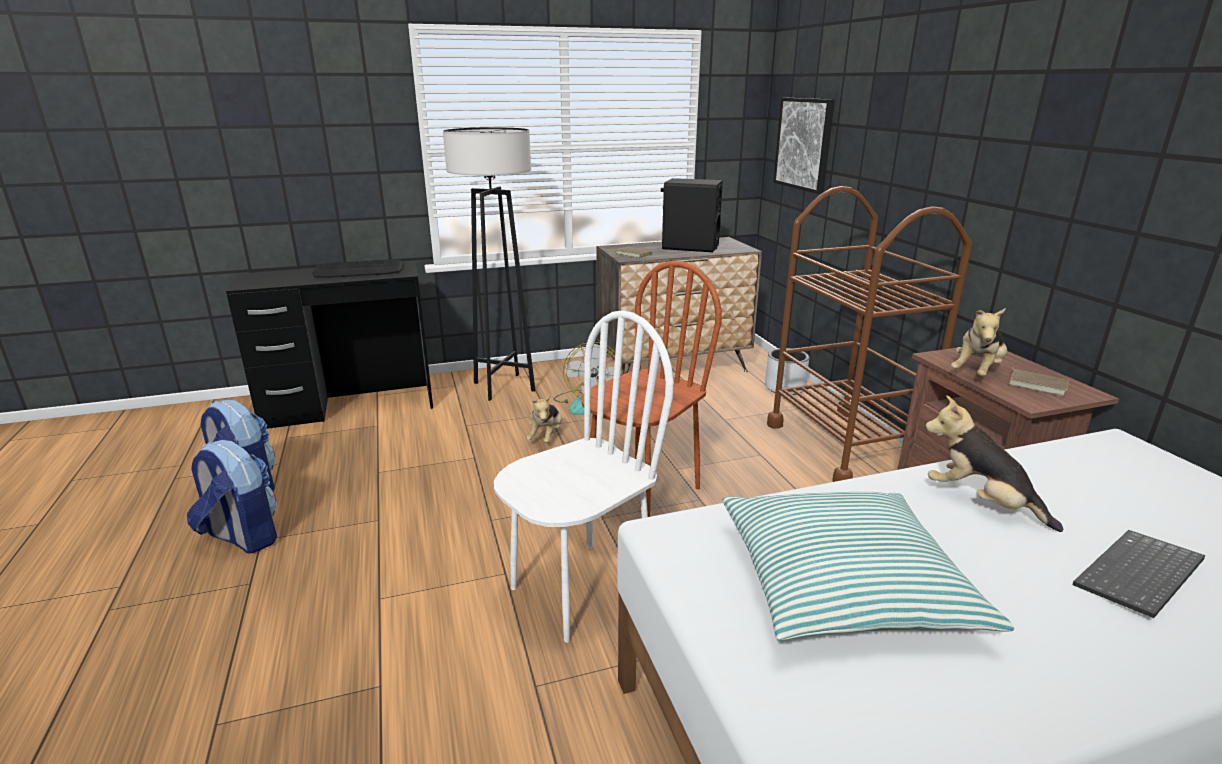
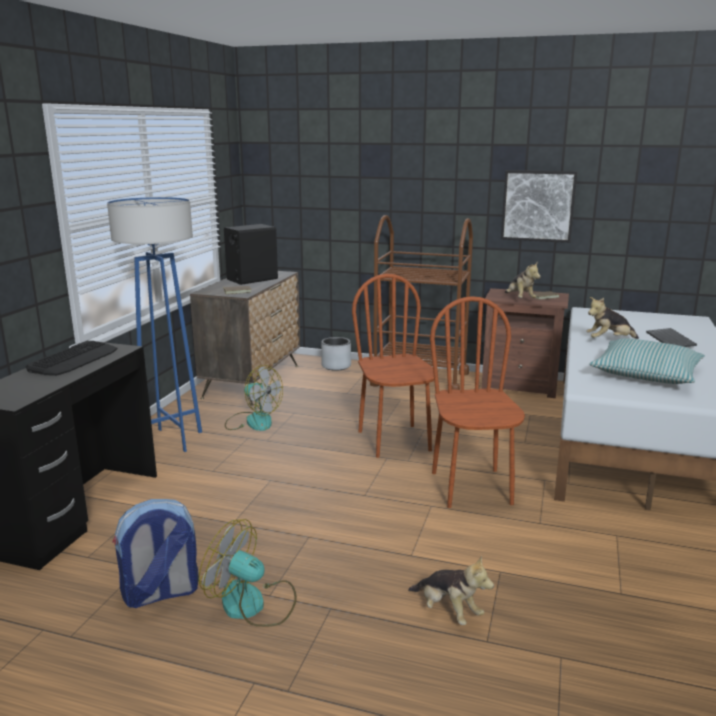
camera: 55 degrees left, 5 degrees down
(242, 537) = (253, 604): backpack -> fan
(504, 387) = (172, 440): grey floor lamp -> blue floor lamp
(546, 437) = (281, 448): plush toy -> plush toy (448, 611)
(580, 590) = (472, 488): white chair -> brown chair
(804, 144) = (296, 191): picture -> picture (538, 206)

